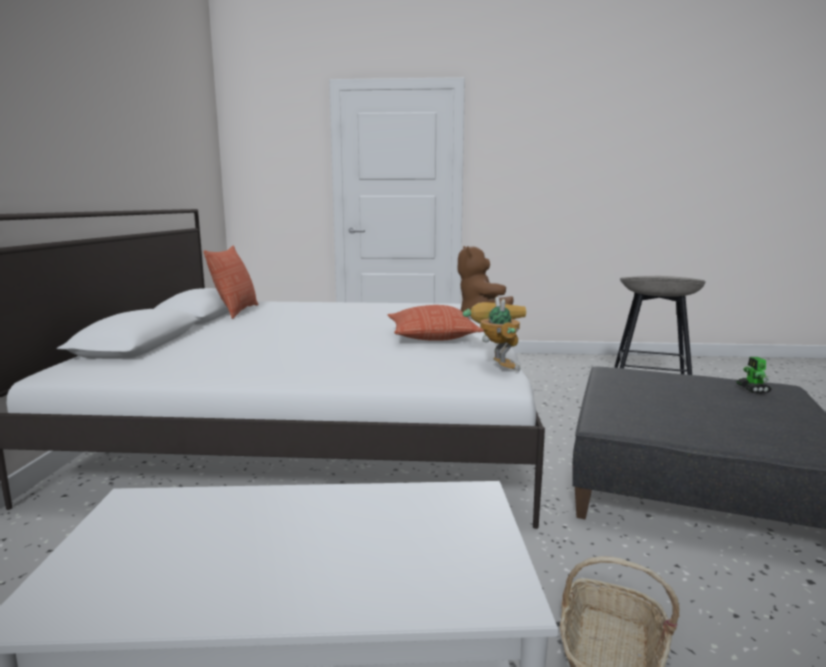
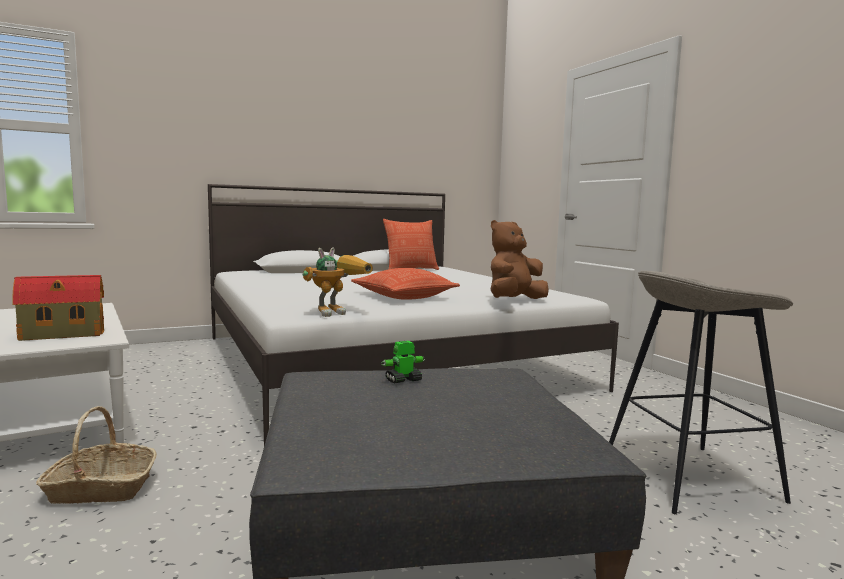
camera: 60 degrees right, 5 degrees down
(409, 529) = (60, 334): none -> toy house
(753, 390) = (532, 432): toy robot -> toy robot (403, 380)

